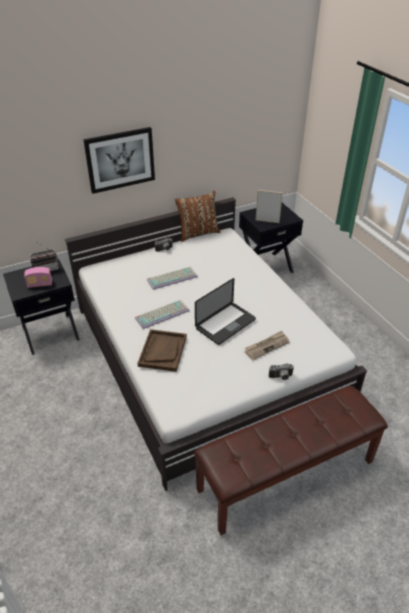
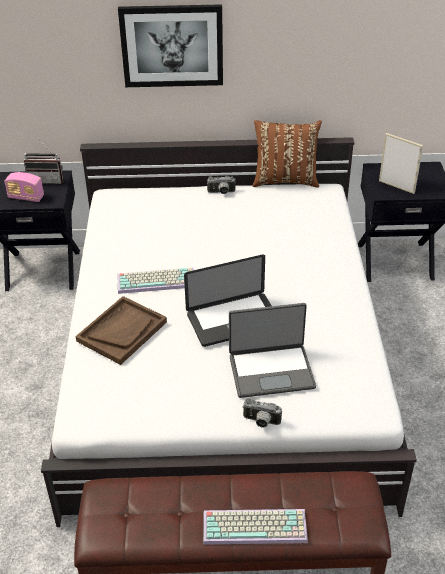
camera: 25 degrees right, 0 degrees up
(172, 277) = (205, 234): keyboard -> keyboard (256, 525)
(266, 346) = (271, 370): newspaper -> laptop

